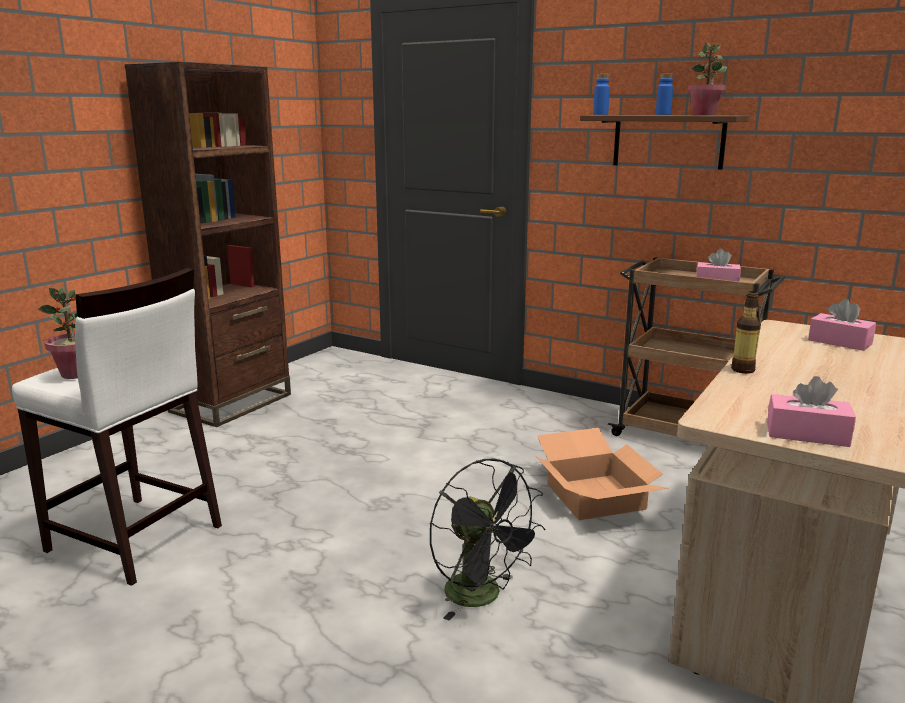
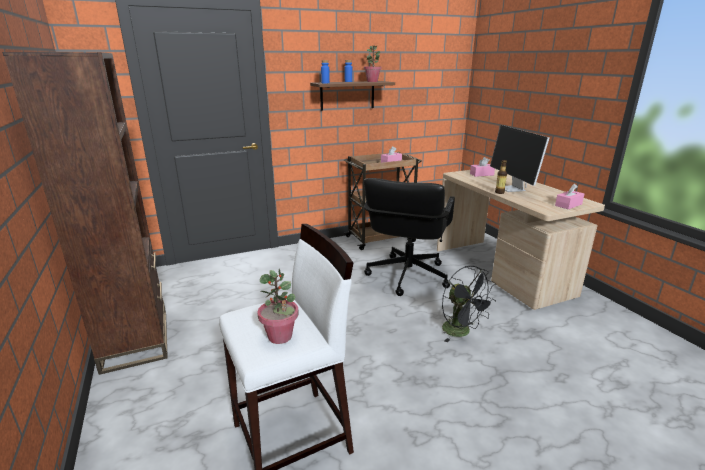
camera: 55 degrees left, 5 degrees up
(482, 597) = (461, 332): black fan -> black fan turned 60 degrees clockwise
(593, 496) = (406, 276): cardboard box -> black office chair
(799, 376) = (512, 189): none -> monitor

